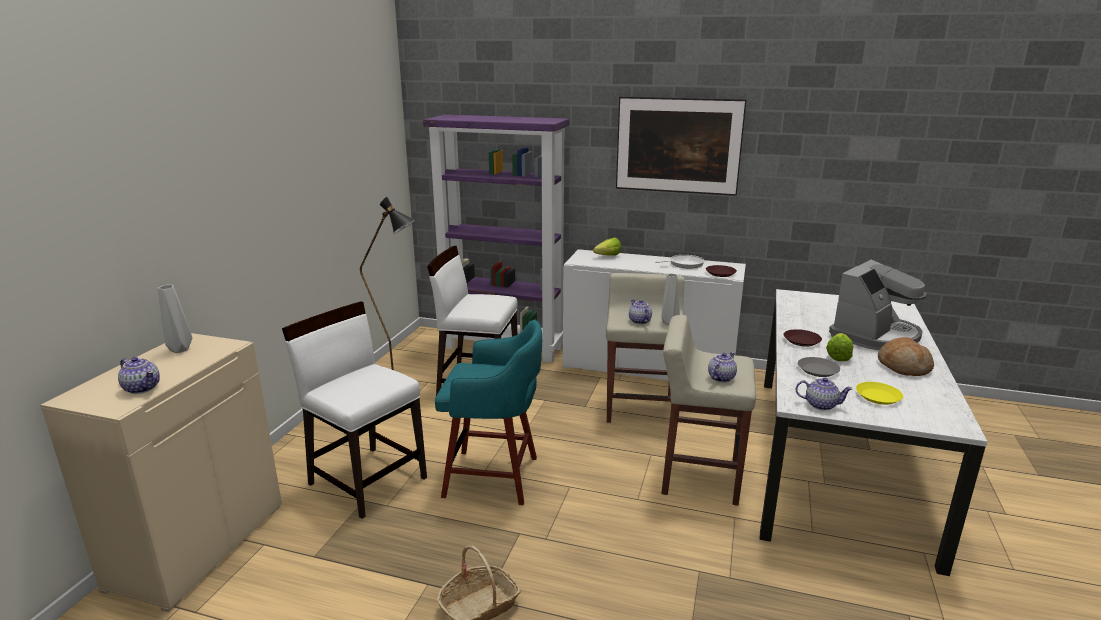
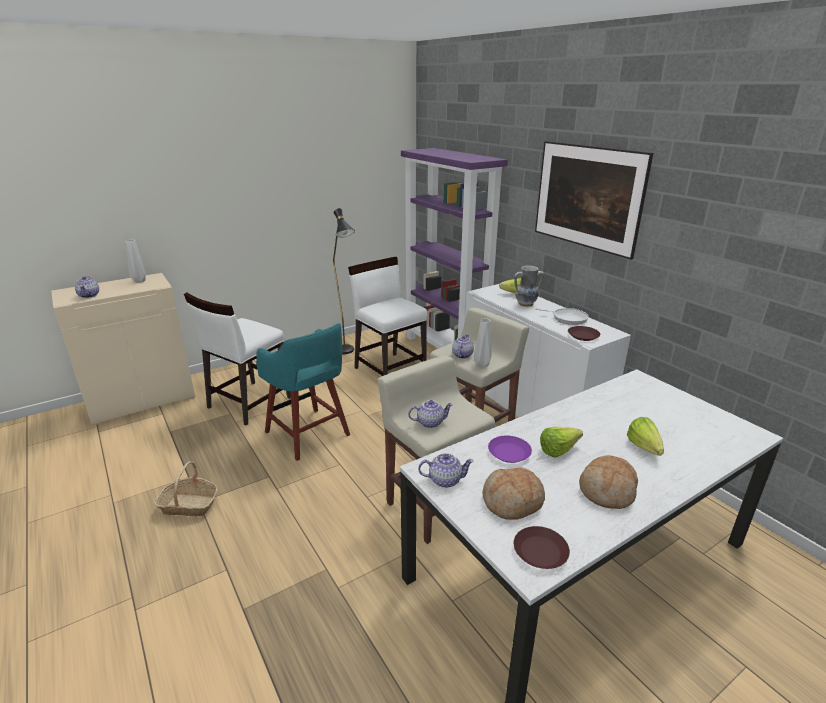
camera: 40 degrees right, 5 degrees up
(367, 480) = (248, 402): white chair -> white chair turned 135 degrees counterclockwise
(633, 262) = (525, 304): none -> vase
(802, 341) = (553, 423): brown plate -> brown plate (540, 552)
(818, 370) = (509, 453): grey plate -> purple plate
(820, 405) = (445, 480): teapot -> teapot turned 60 degrees counterclockwise
(875, 336) = (645, 450): coffee machine -> lettuce
(878, 397) = (513, 502): yellow plate -> bread

